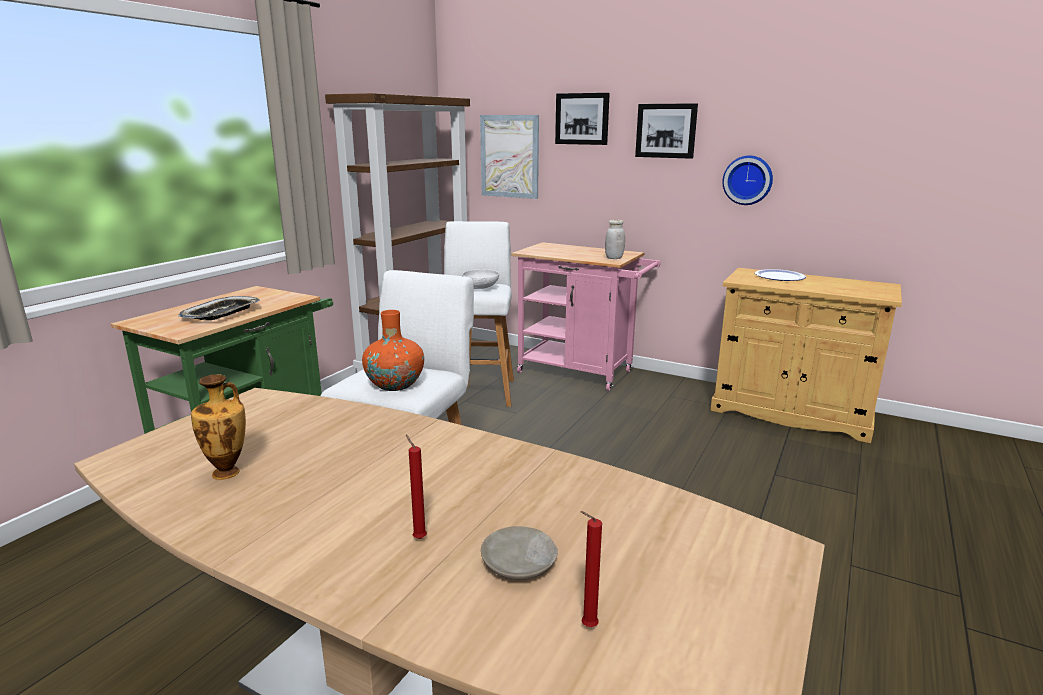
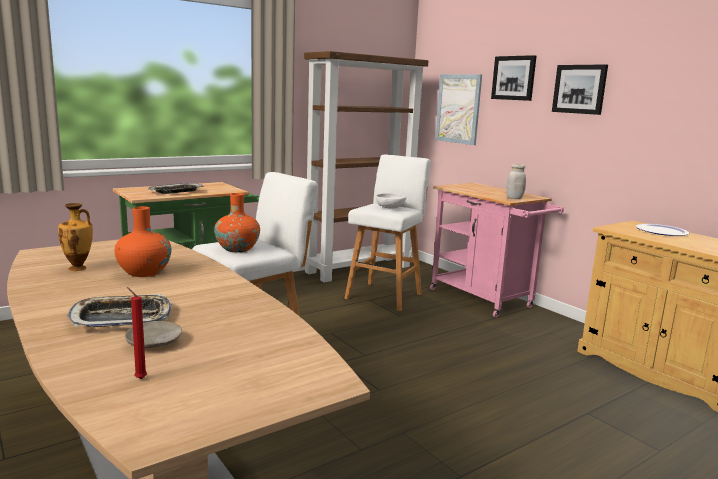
camera: 25 degrees right, 5 degrees down
(334, 453) = (144, 272): none -> orange vase
(418, 538) = (122, 318): red candle -> tray
(748, 180) = (648, 137): wall clock -> none

